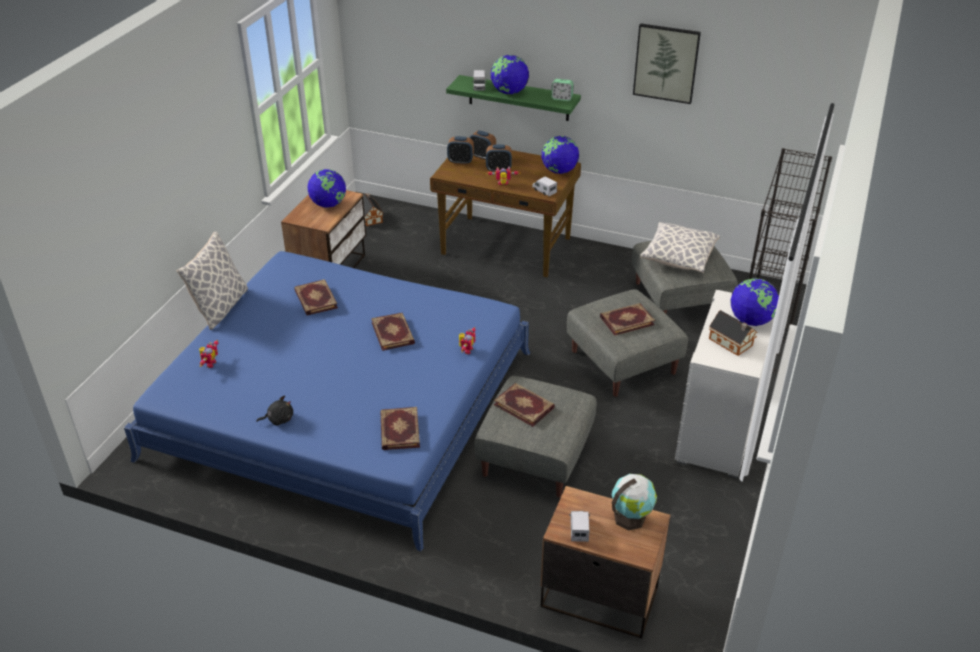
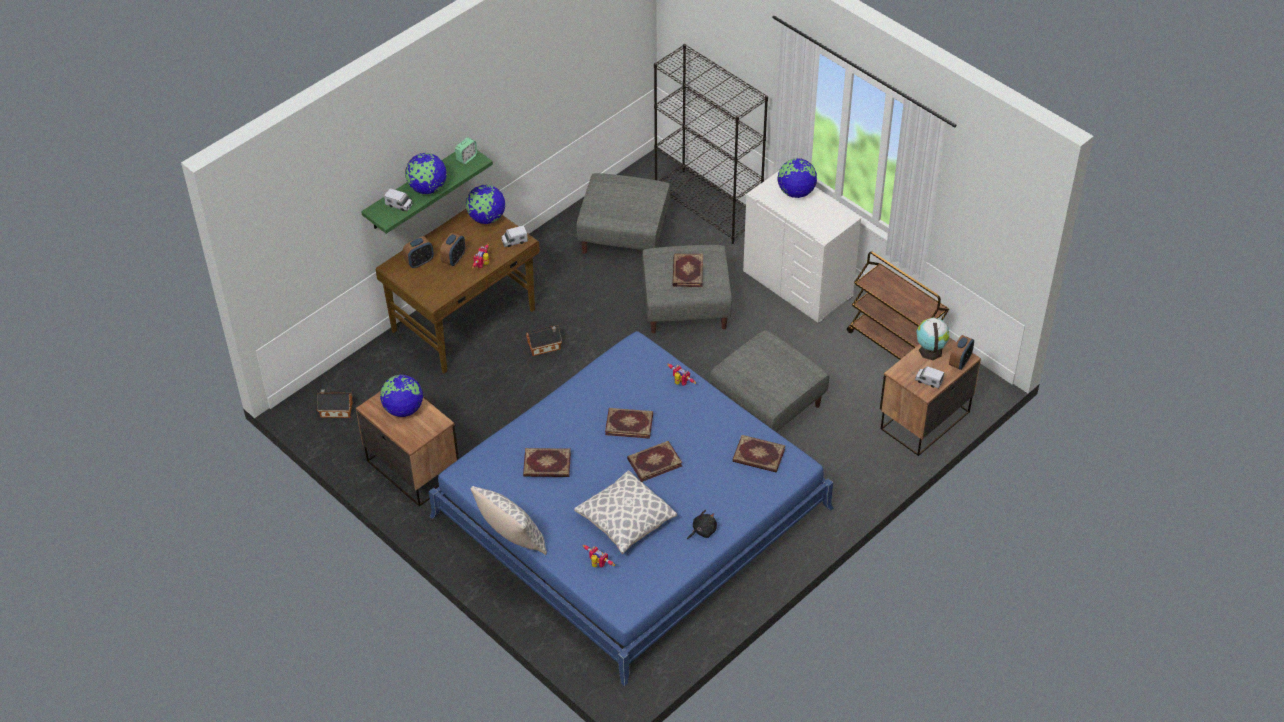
camera: 65 degrees left, 10 degrees up
(278, 419) = (702, 531): black plush toy -> black plush toy turned 45 degrees clockwise
(460, 161) = (418, 281): alarm clock -> alarm clock (960, 362)
(524, 405) = (758, 374): book -> book (654, 462)
(666, 63) = (528, 65): picture -> none
(678, 258) = (621, 203): pillow -> pillow (625, 521)
(694, 536) = (895, 345): none -> brown cart
(732, 343) = (816, 214): toy house -> toy house (545, 345)

